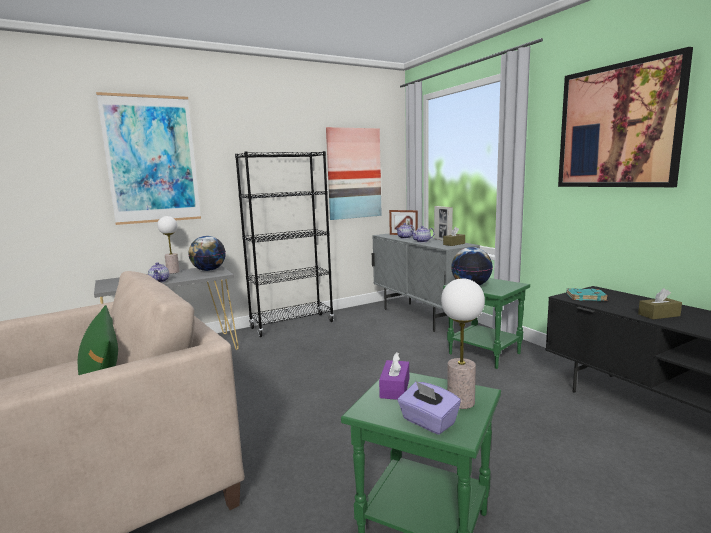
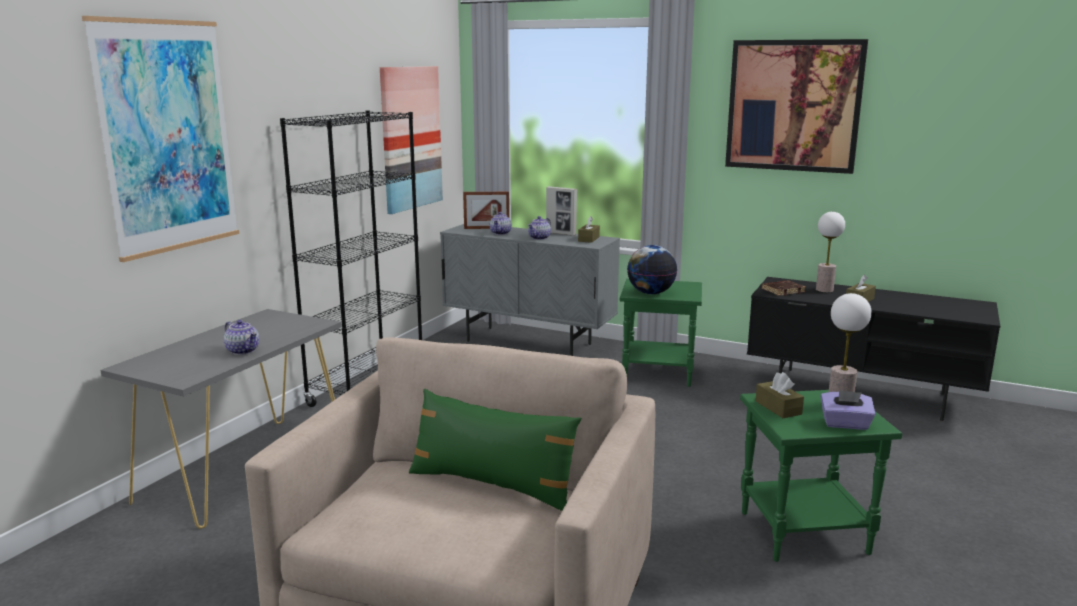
camera: 35 degrees left, 5 degrees up
(173, 272) = (219, 333): table lamp -> table lamp (824, 290)
(208, 270) = (278, 321): globe -> none
(395, 388) = (778, 408): purple tissue box -> brown tissue box
(586, 297) = (782, 291): turquoise book -> brown book

